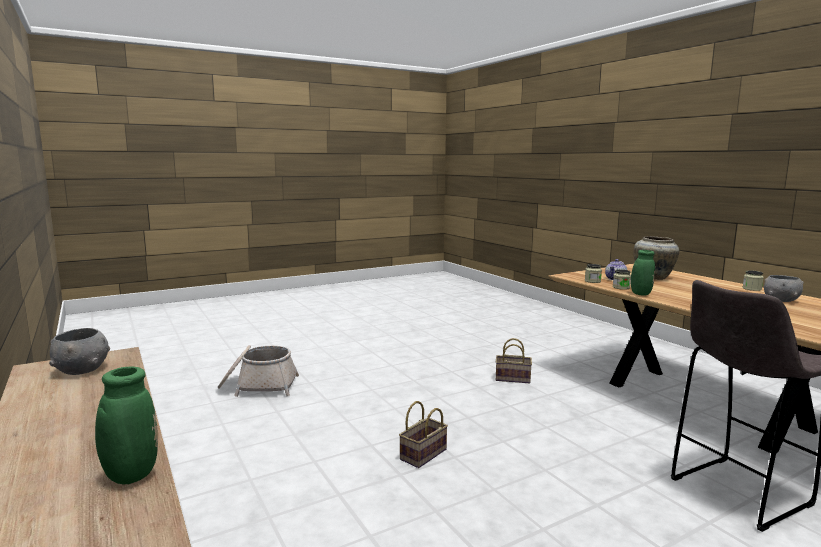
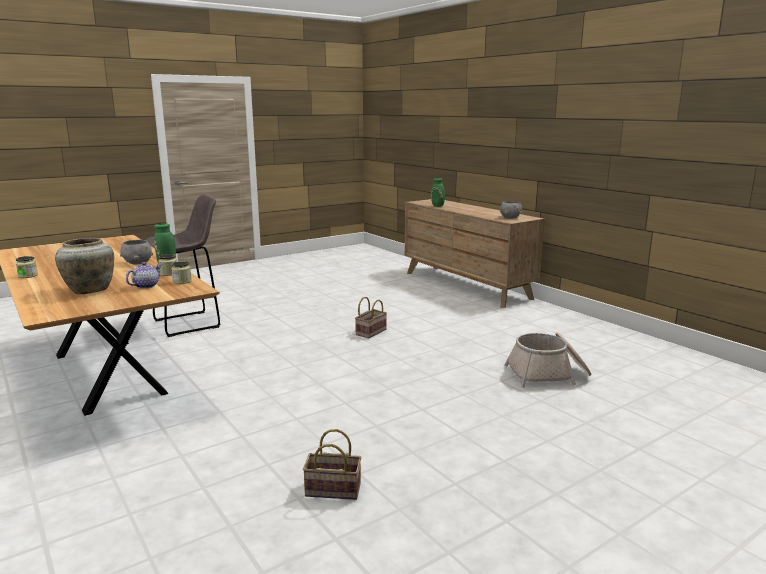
camera: 175 degrees right, 5 degrees up
(513, 378) = (273, 396): basket -> basket (331, 490)
(781, 300) = (50, 263): grey bowl -> grey bowl (137, 262)

